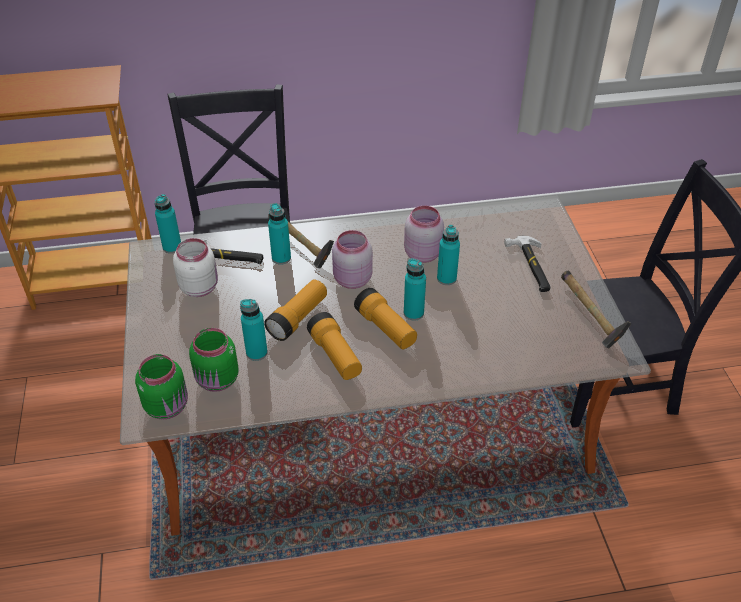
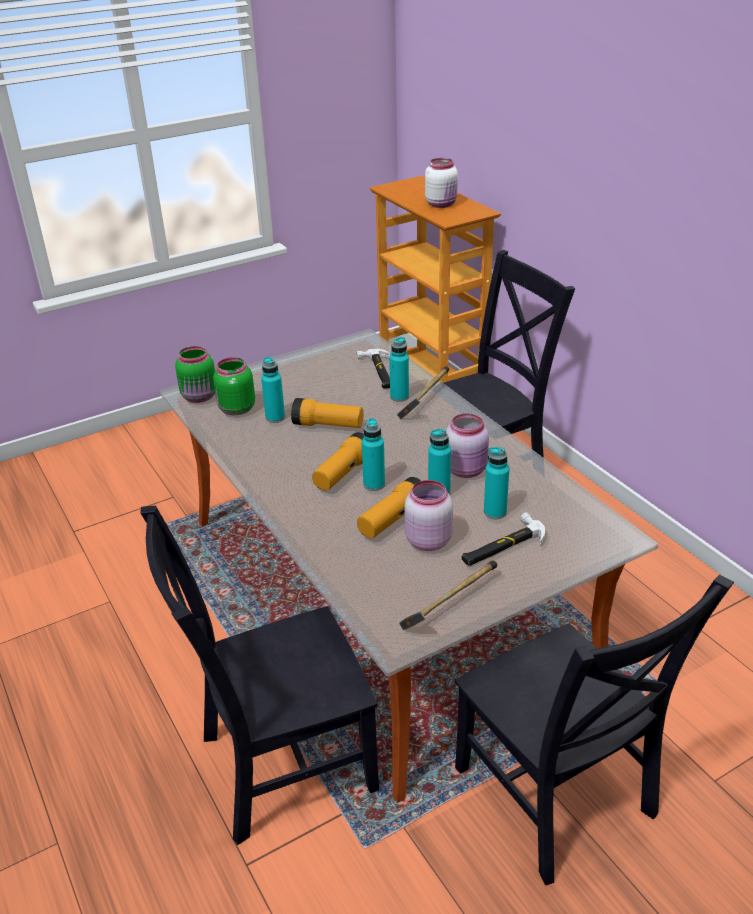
camera: 70 degrees right, 10 degrees down
(172, 247) = (375, 346): turquoise bottle -> turquoise bottle (495, 512)
(199, 287) = (336, 371): white jar -> white jar (442, 204)
(335, 356) = (292, 455): flashlight -> flashlight (392, 520)
(351, 280) = (397, 439): pink jar -> pink jar (427, 540)
(534, 542) = (280, 765): none -> black chair

